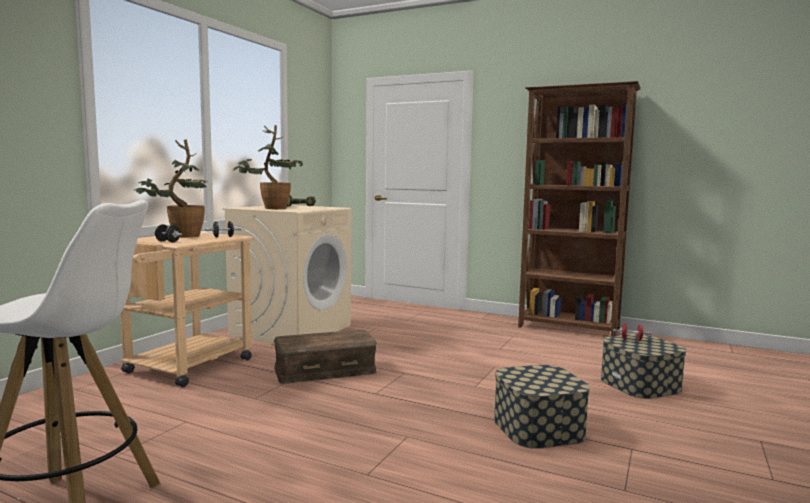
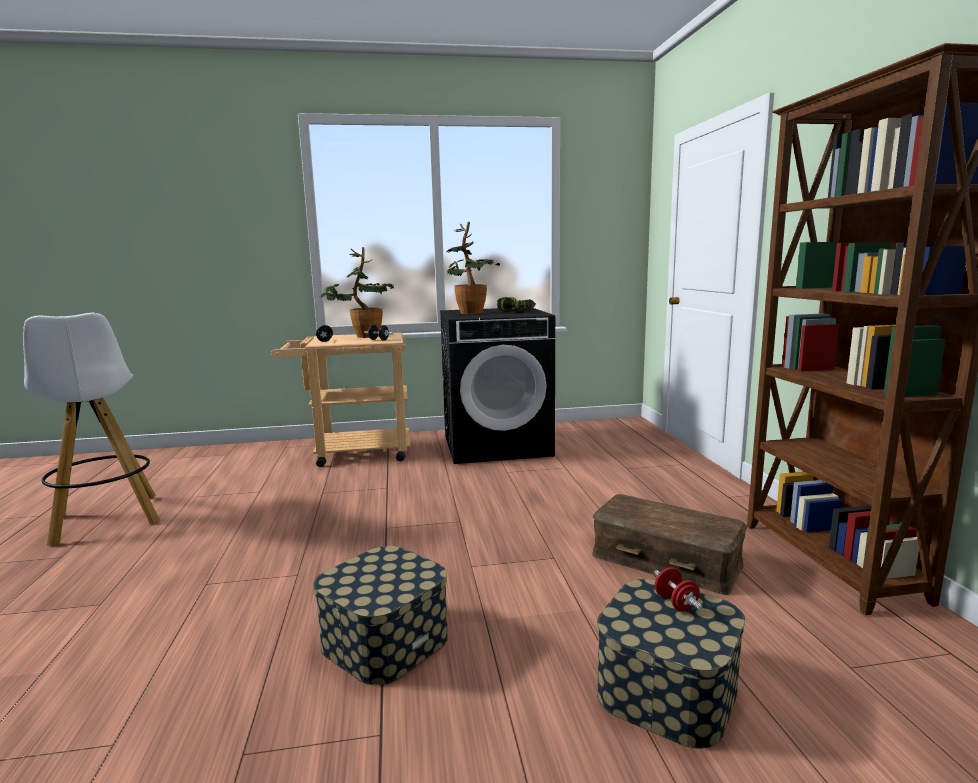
camera: 55 degrees right, 5 degrees up
(291, 330) = (497, 445): beige washing machine -> black washing machine
(325, 370) = (416, 490): brown storage box -> brown storage box (666, 559)

